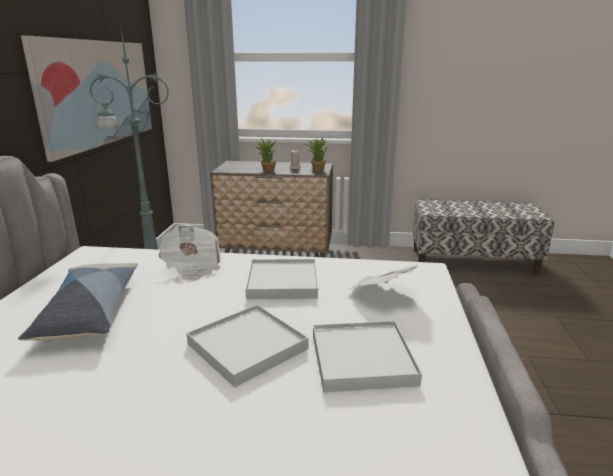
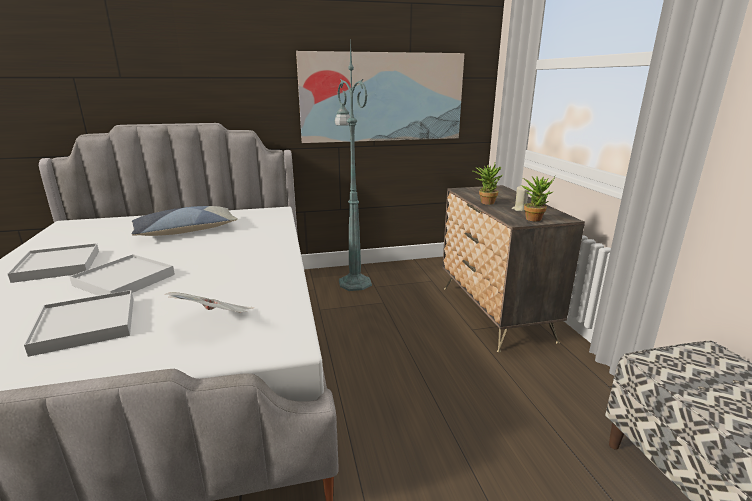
camera: 70 degrees right, 0 degrees up
(192, 268) = (259, 239): newspaper -> none
(283, 282) = (237, 273): white tray -> white tray (58, 266)

